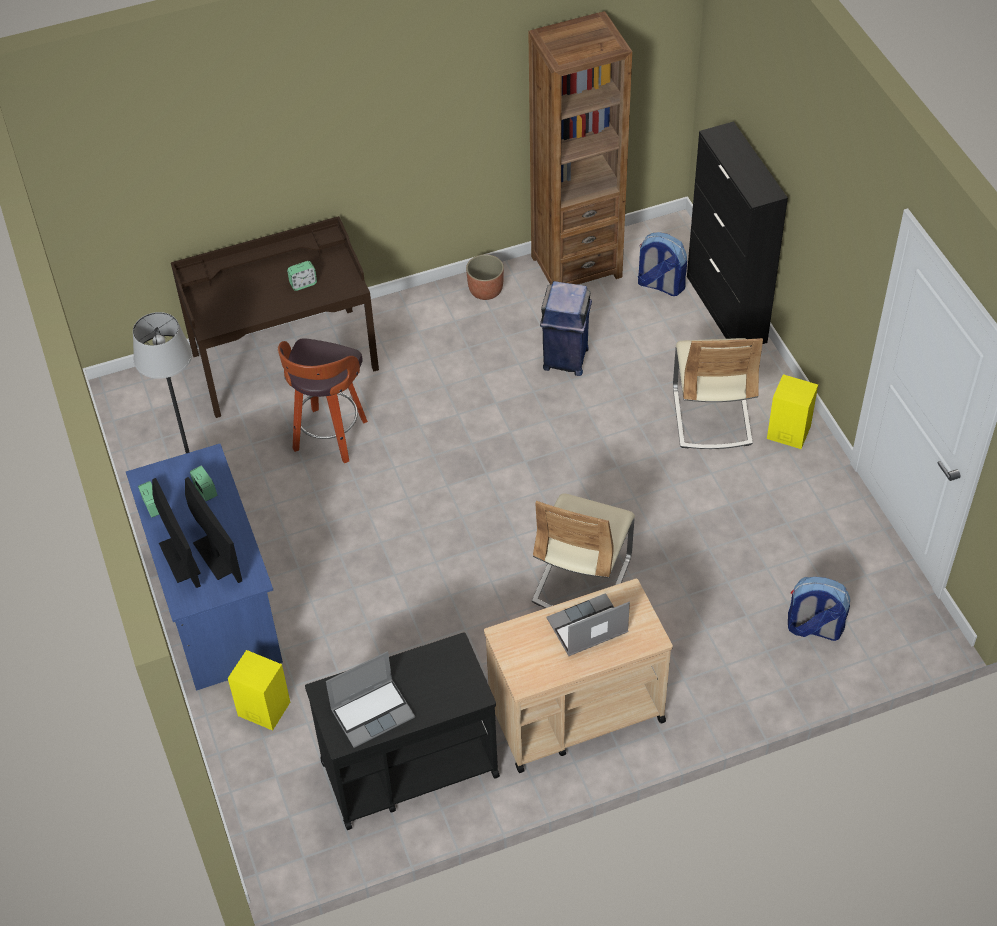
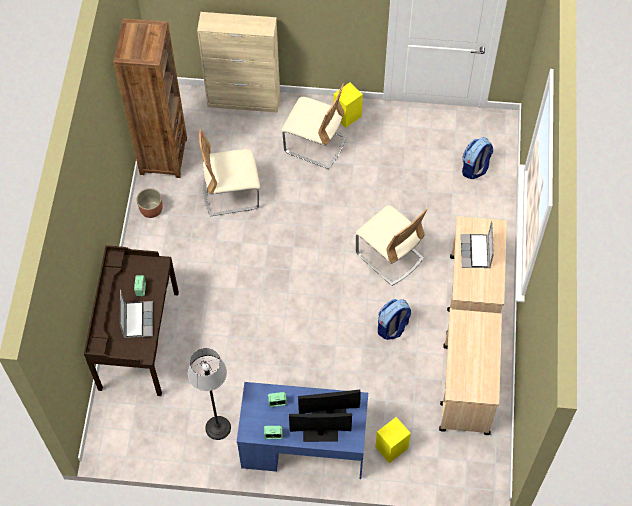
camera: 65 degrees left, 10 degrees up
(329, 437) = (215, 339): stool -> none
(373, 712) = (479, 373): laptop -> laptop (137, 319)
(408, 768) = (465, 390): black cart -> beige cart
(565, 359) = (231, 194): blue trash can -> beige chair
(660, 285) = (205, 122): backpack -> backpack (392, 327)
(726, 309) = (244, 100): black cabinet -> beige cabinet

